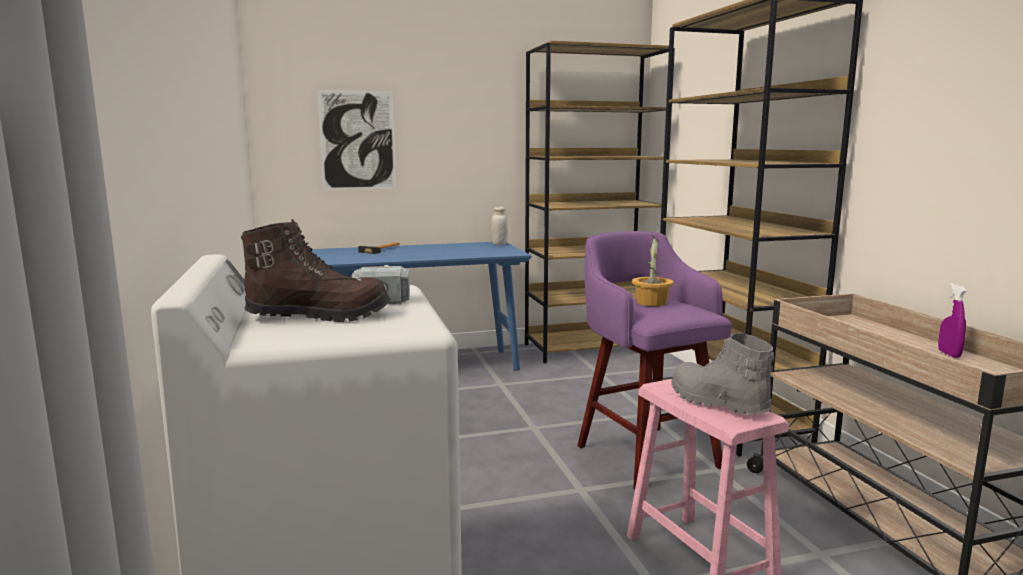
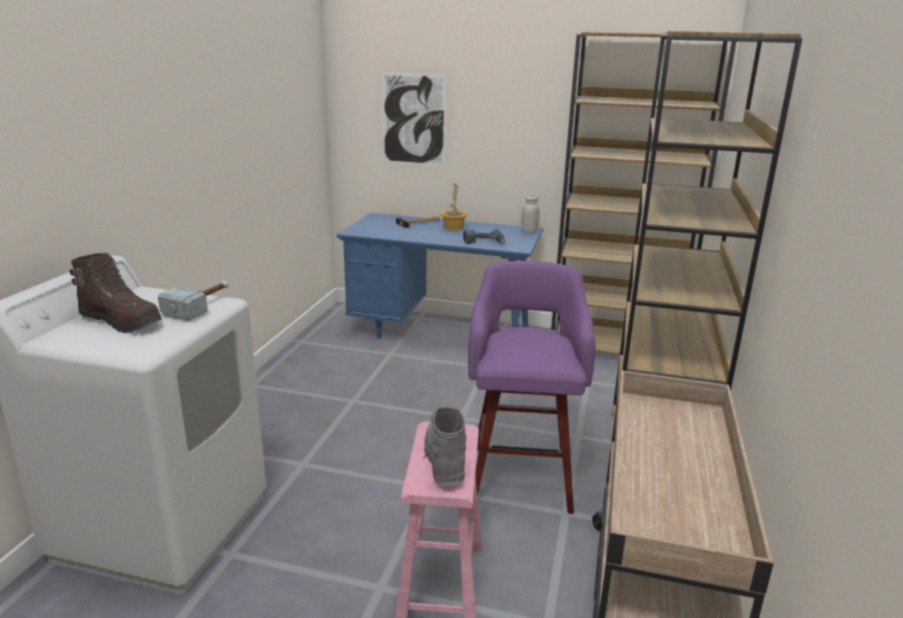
camera: 30 degrees right, 10 degrees up
(475, 253) = (484, 242): none -> power drill
(651, 302) = (530, 339): potted plant -> potted plant (453, 227)
(949, 354) = (708, 489): purple spray bottle -> none

